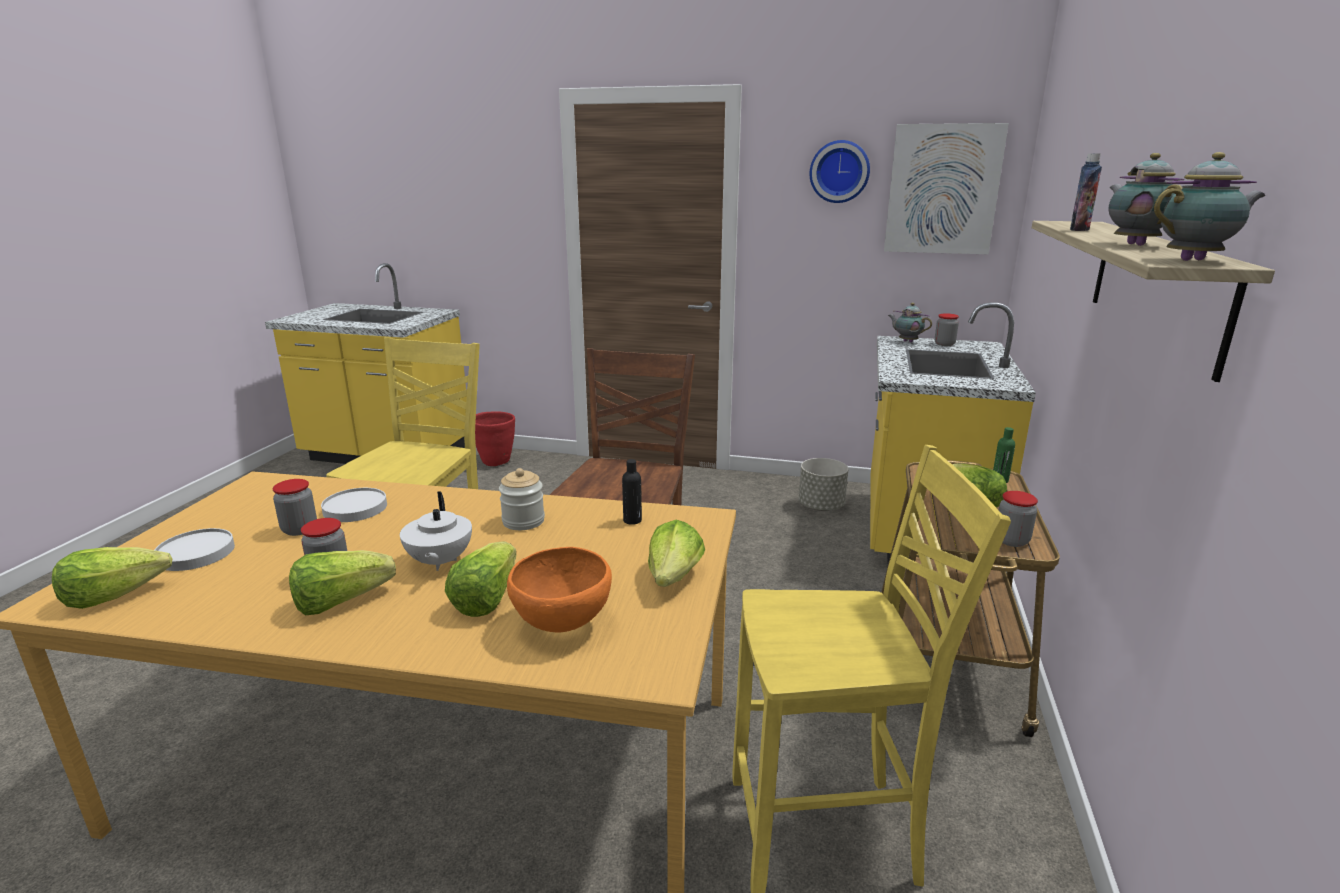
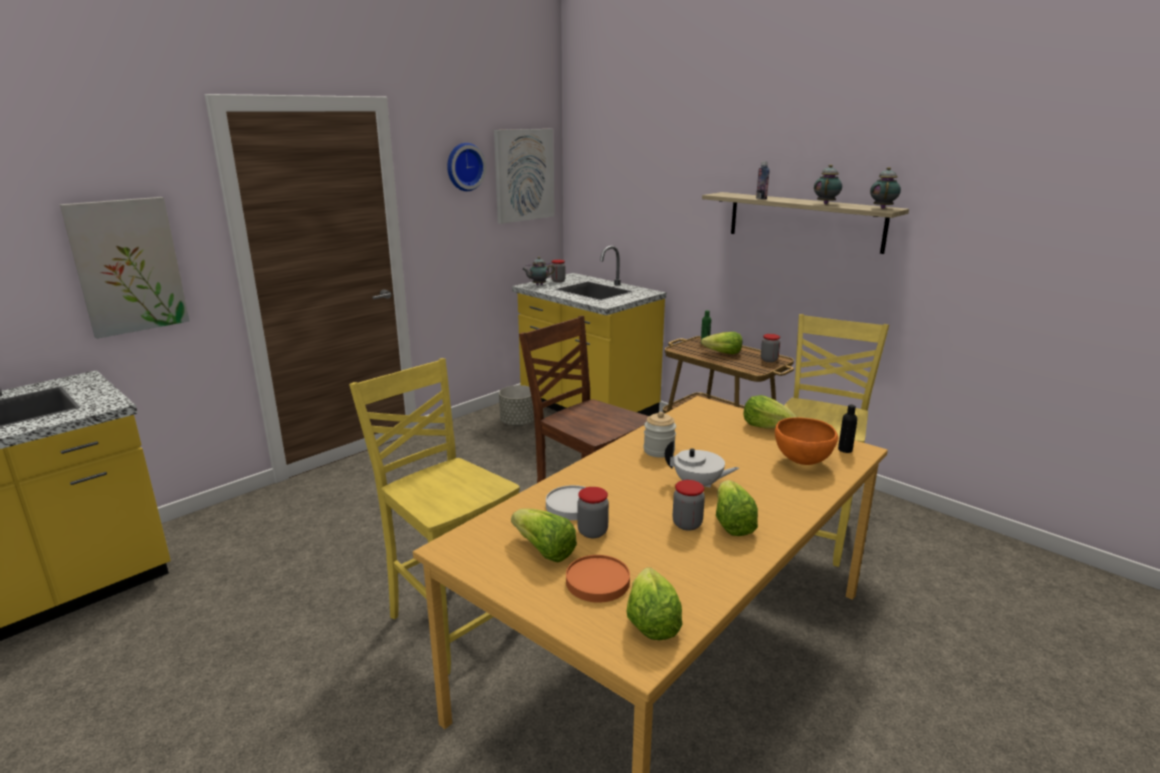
camera: 60 degrees left, 0 degrees up
(195, 553) = (598, 582): white plate -> orange plate
(486, 599) = (759, 477): lettuce -> lettuce (544, 550)
(488, 233) = (128, 266): none -> picture
(496, 462) = (211, 528): red planter -> none
(632, 520) = (688, 422): black bottle -> black bottle (845, 450)
(1133, 244) = (826, 203): teapot -> teapot turned 90 degrees clockwise

